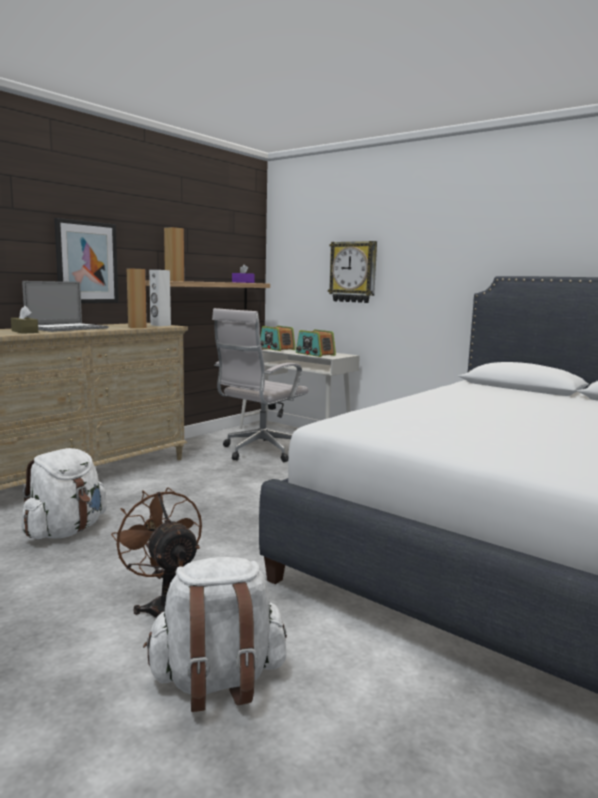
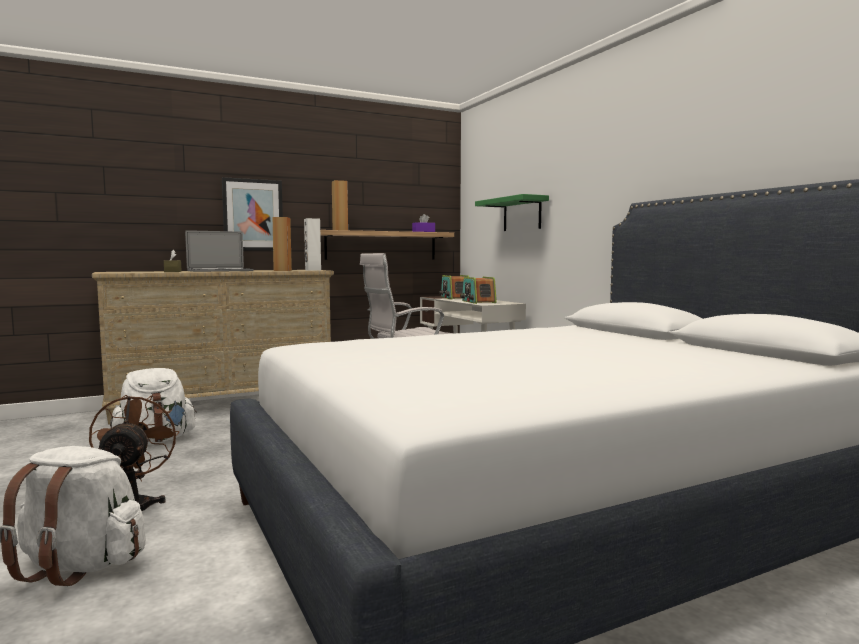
camera: 25 degrees right, 5 degrees down
(353, 272) = (522, 214): wall clock -> green shelf

